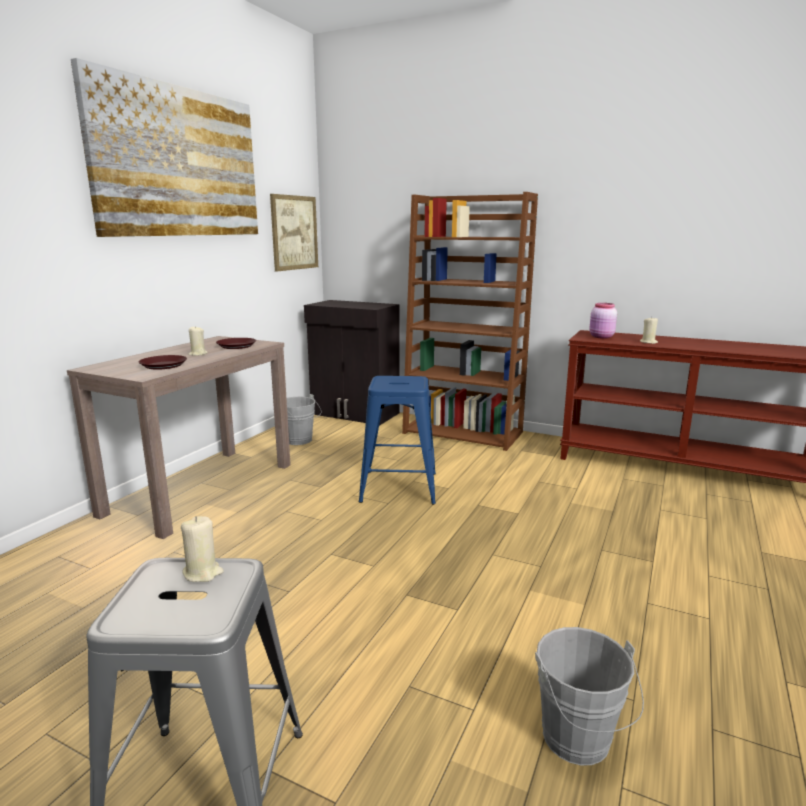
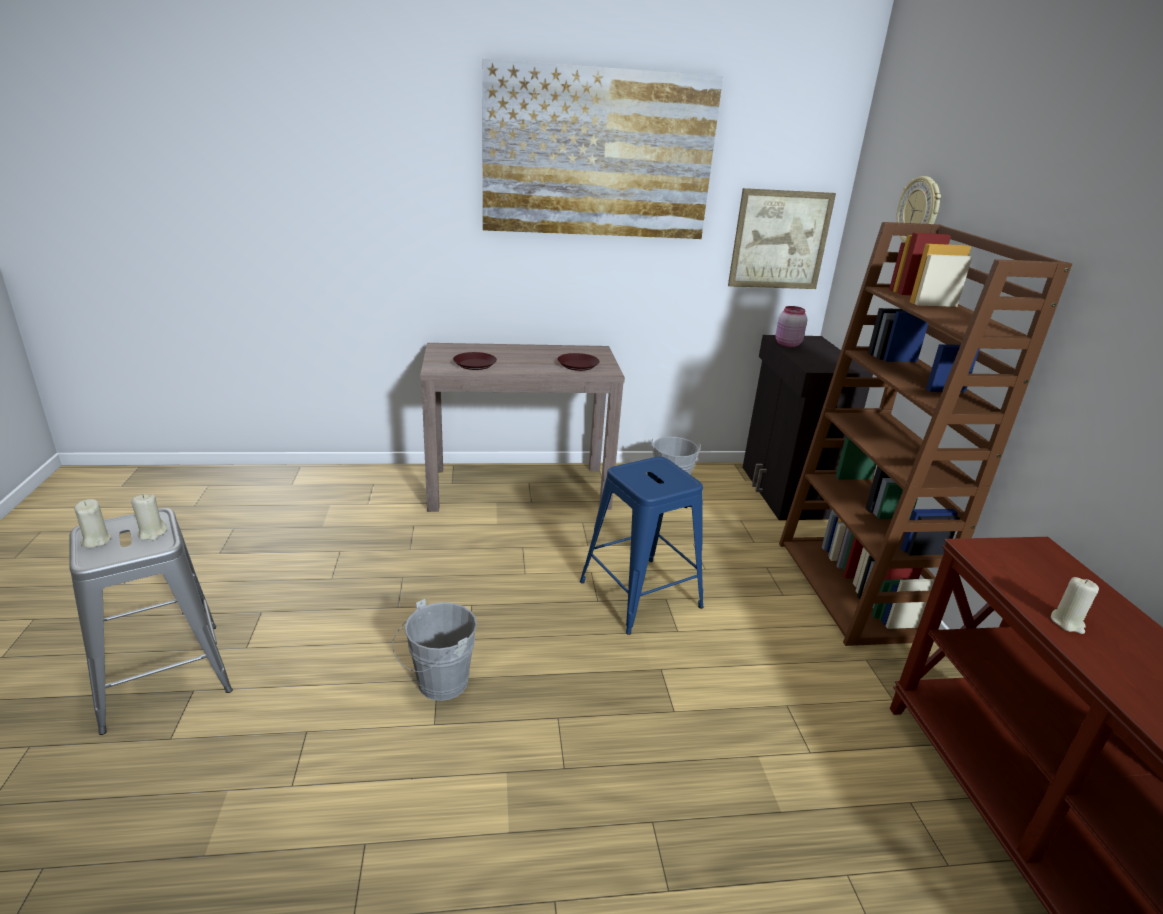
camera: 55 degrees right, 10 degrees up
(198, 354) = (528, 362): beige candle -> beige candle (96, 541)
(400, 194) = (919, 212): none -> wall clock
(579, 744) = (271, 881): grey bucket -> grey bucket (438, 685)
(601, 337) = (1020, 565): pink jar -> pink jar (787, 344)

